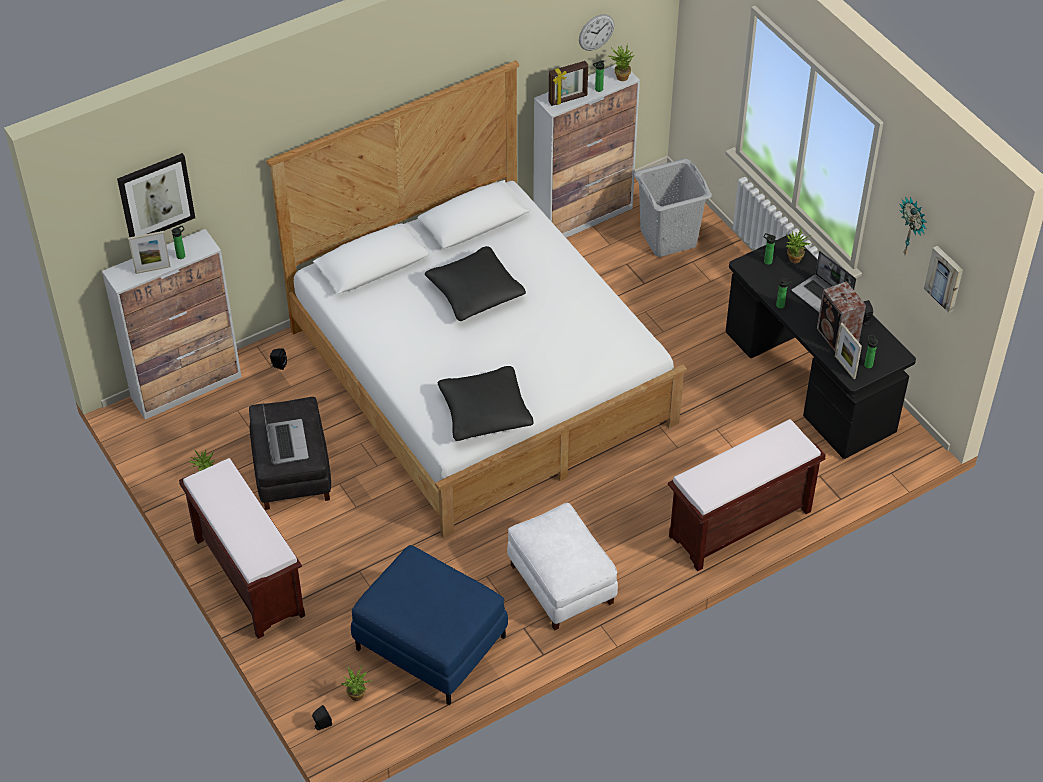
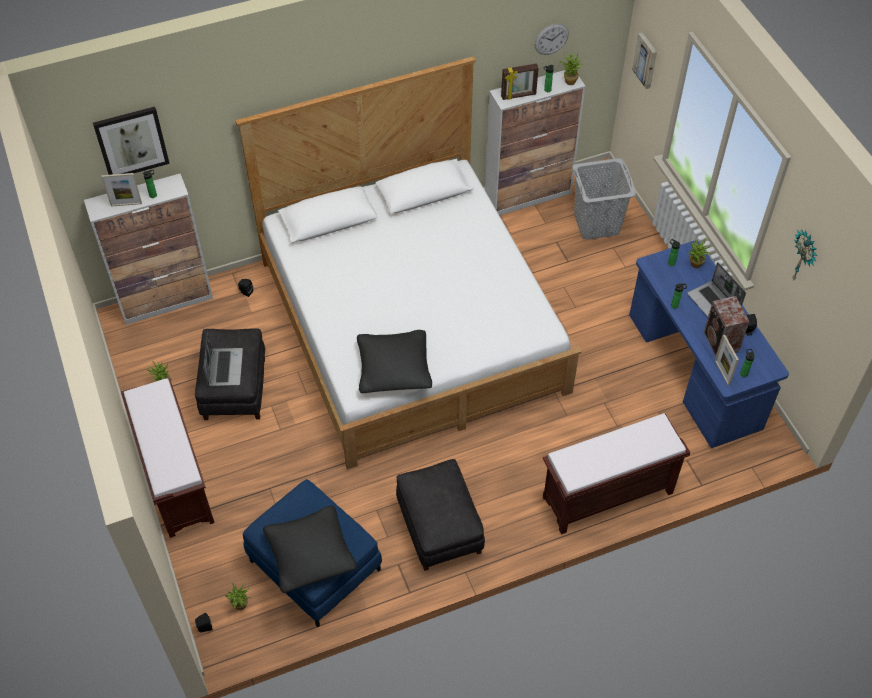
camera: 10 degrees right, 5 degrees up
(475, 293) = (410, 257): black pillow -> black pillow (310, 554)
(560, 584) = (439, 528): white ottoman -> black ottoman
(809, 382) = (693, 371): black desk -> blue desk
(945, 278) = (826, 309): picture -> picture (646, 60)

